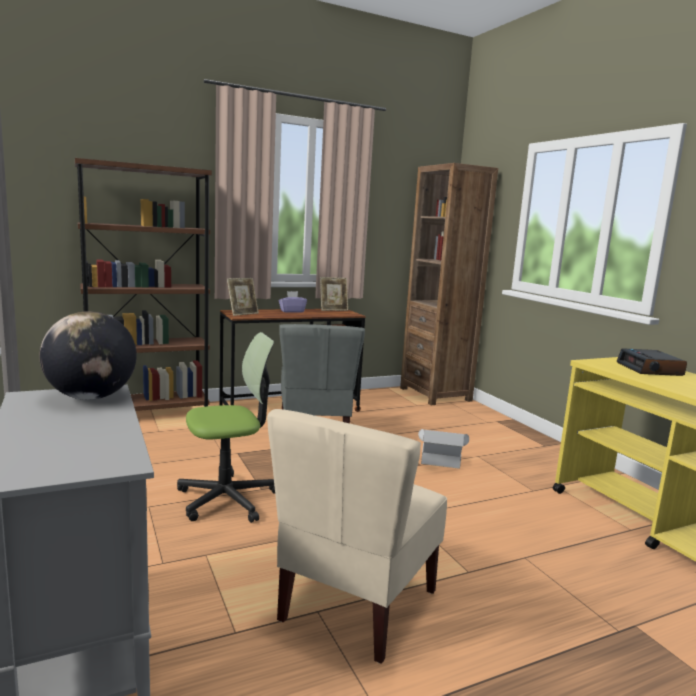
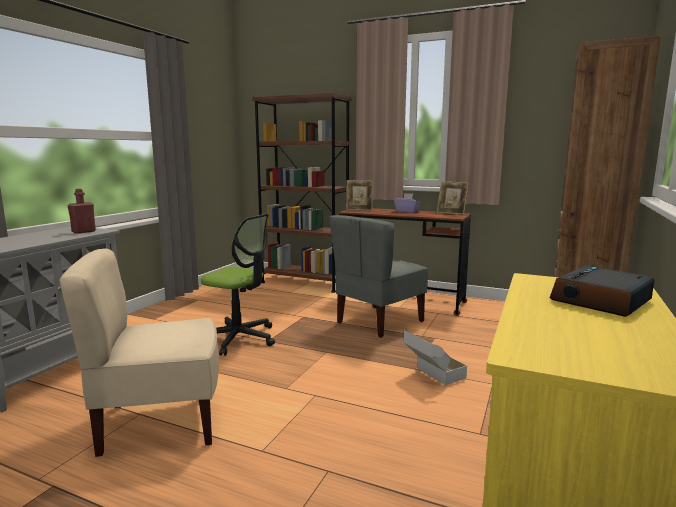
camera: 50 degrees right, 0 degrees up
(91, 397) = (83, 232): globe -> red bottle

